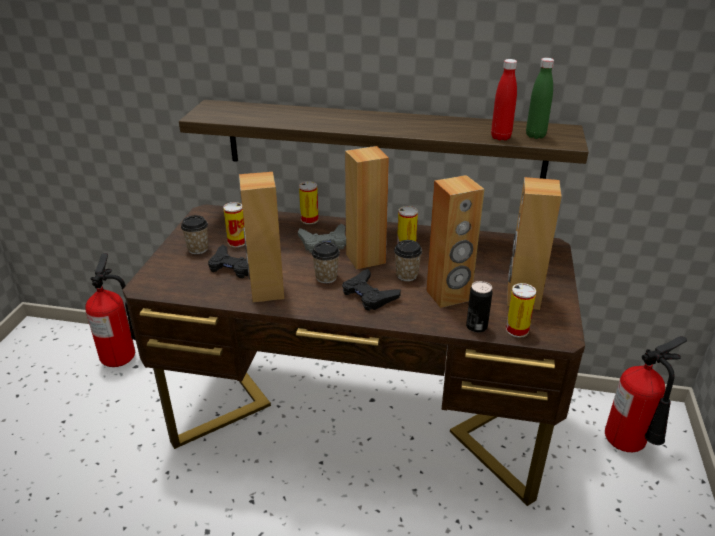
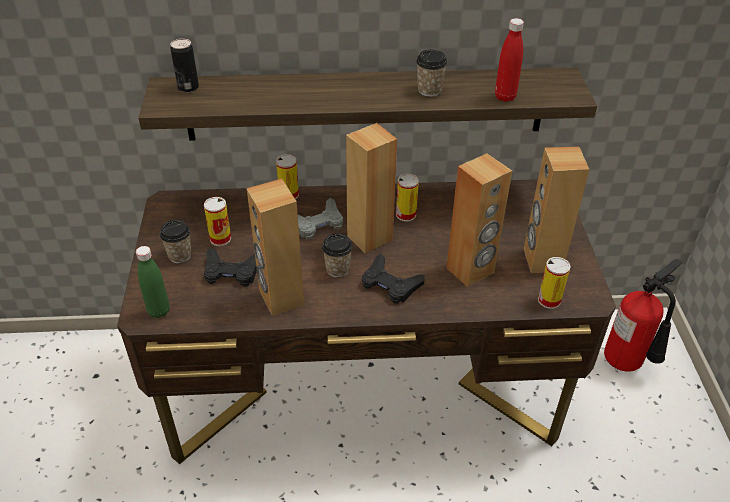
camera: 15 degrees left, 10 degrees up
(125, 358) = (79, 368): fire extinguisher -> none
(406, 275) = (420, 252): cup -> cup (429, 90)
(476, 327) = (510, 303): can -> can (188, 87)
(535, 135) = (538, 90): green bottle -> green bottle (159, 311)

